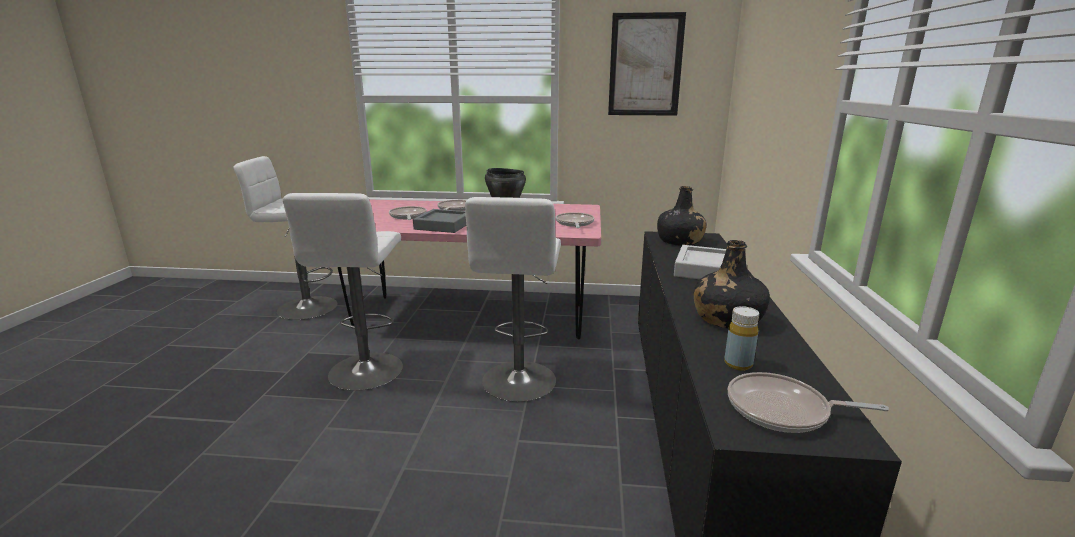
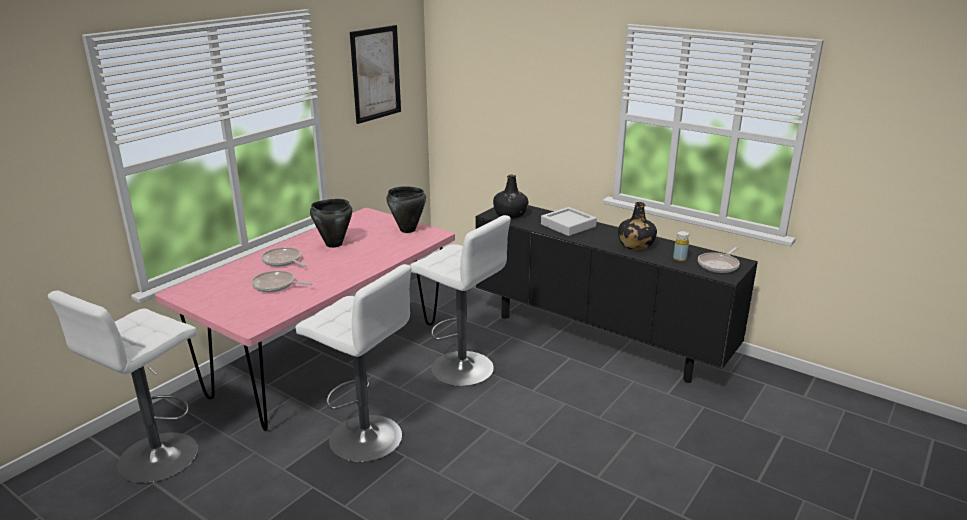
camera: 60 degrees left, 5 degrees up
(443, 225) = (335, 276): grey tray -> none
(574, 223) = (407, 230): frying pan -> black cooking pot

